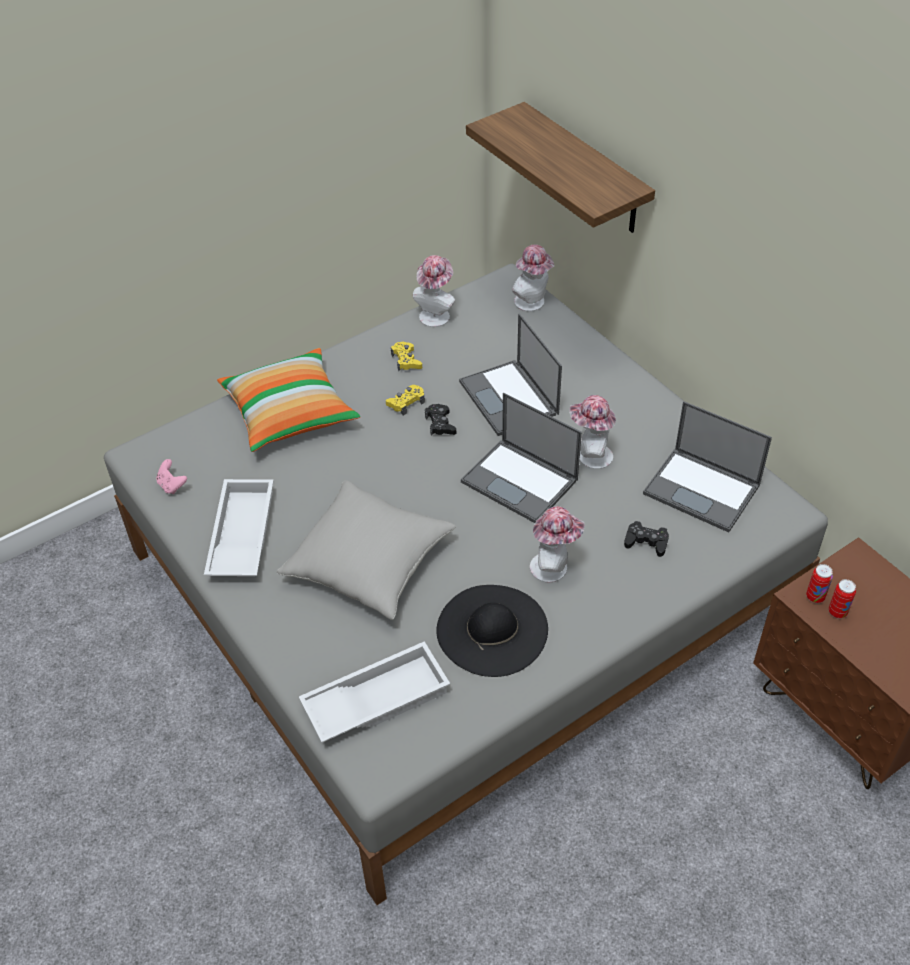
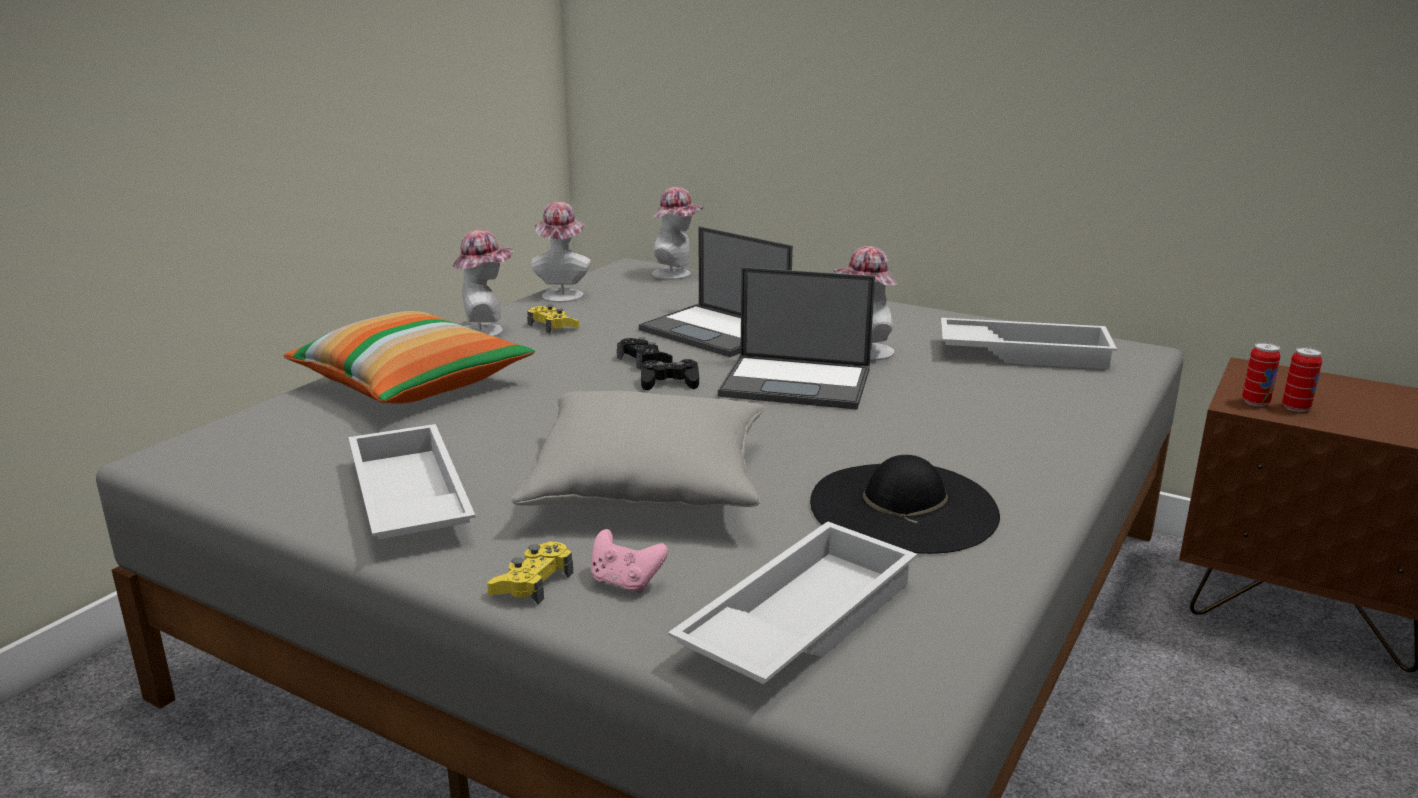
camera: 25 degrees left, 25 degrees down
(172, 485) = (247, 475): pink game controller -> pink game controller (625, 582)
(406, 402) = (581, 353): yellow game controller -> yellow game controller (532, 582)
(554, 567) = (922, 437): hat -> hat (486, 331)
(585, 170) = (725, 74): shelf -> none
(646, 542) = (1012, 398): black game controller -> black game controller (669, 382)
(703, 490) = (1024, 353): laptop -> white tray

